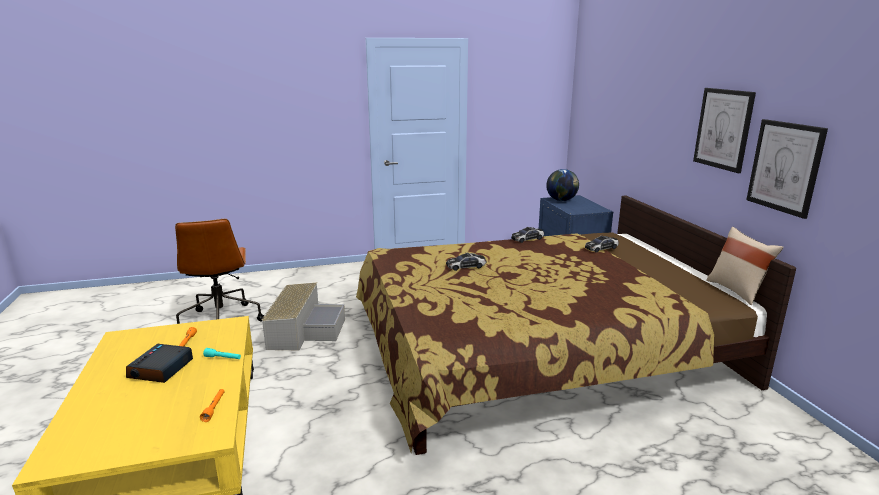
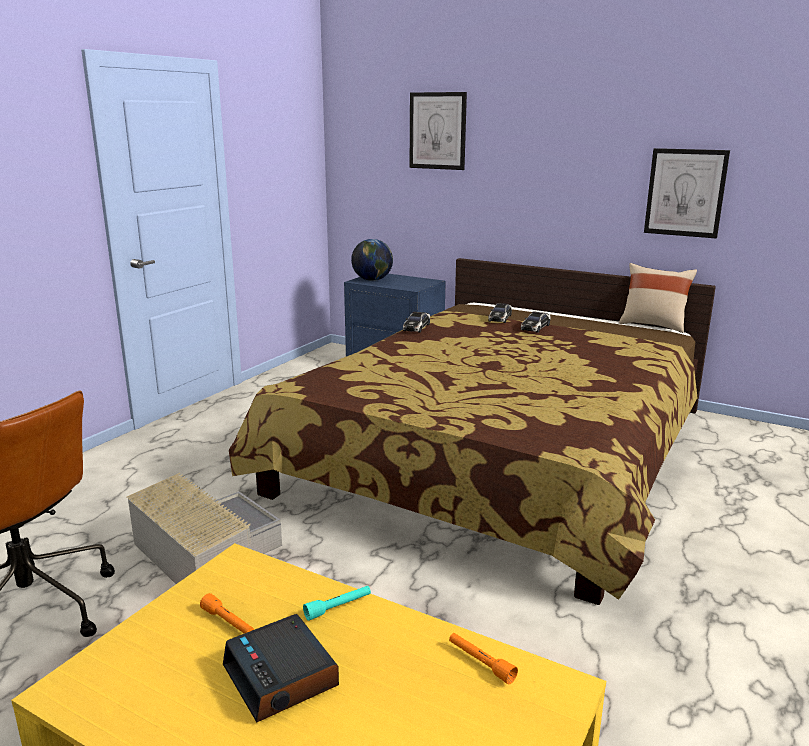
camera: 45 degrees left, 0 degrees up
(466, 266) = (431, 371): toy car -> toy car (535, 327)
(723, 129) = (600, 163): picture -> picture (437, 131)

